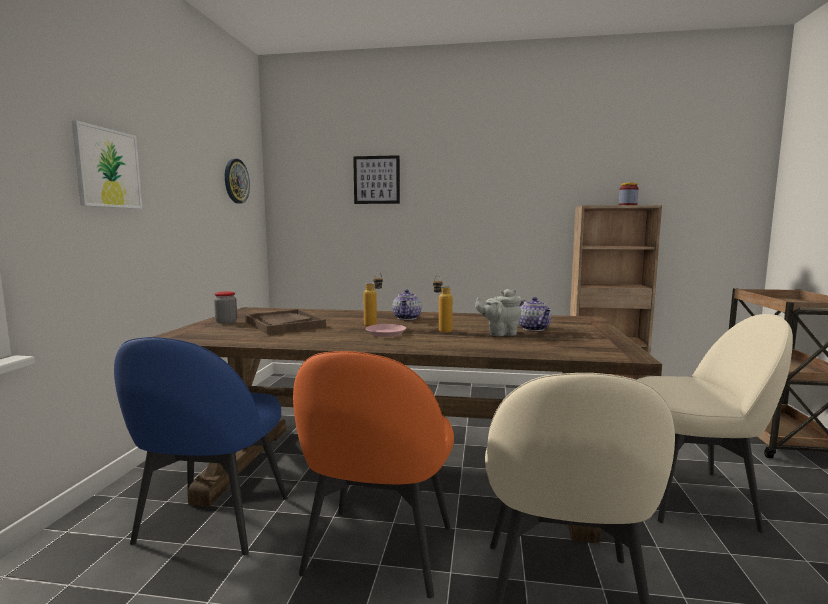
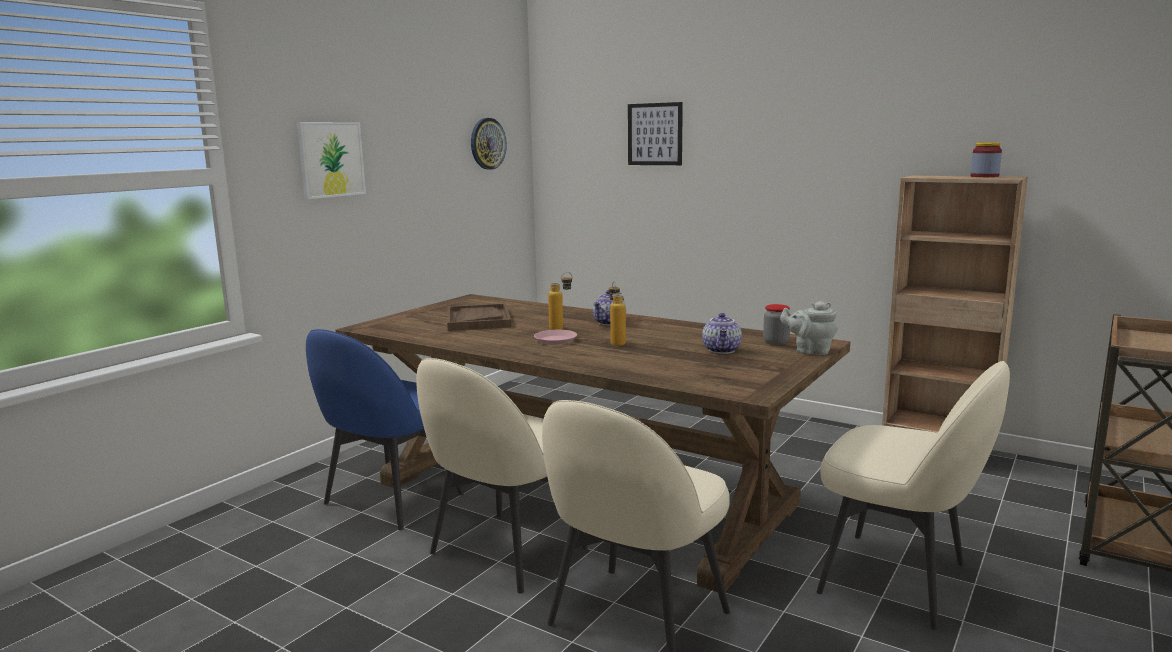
camera: 25 degrees right, 5 degrees up
(226, 322) = (431, 312): jar -> jar (776, 342)
(378, 552) = (505, 552): orange chair -> beige chair
(500, 333) = (670, 352): grey teapot -> grey teapot (810, 351)

